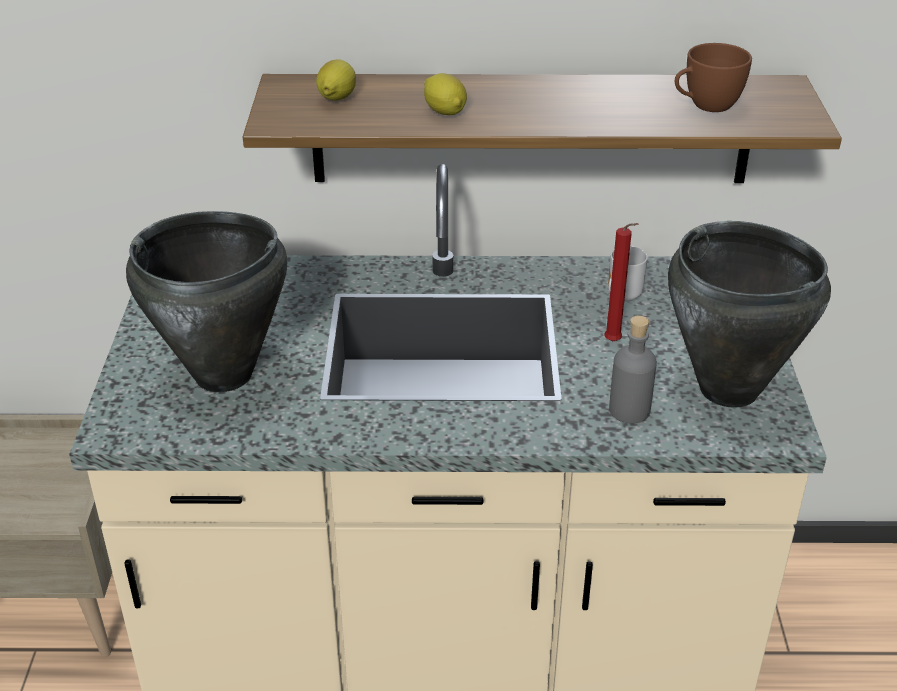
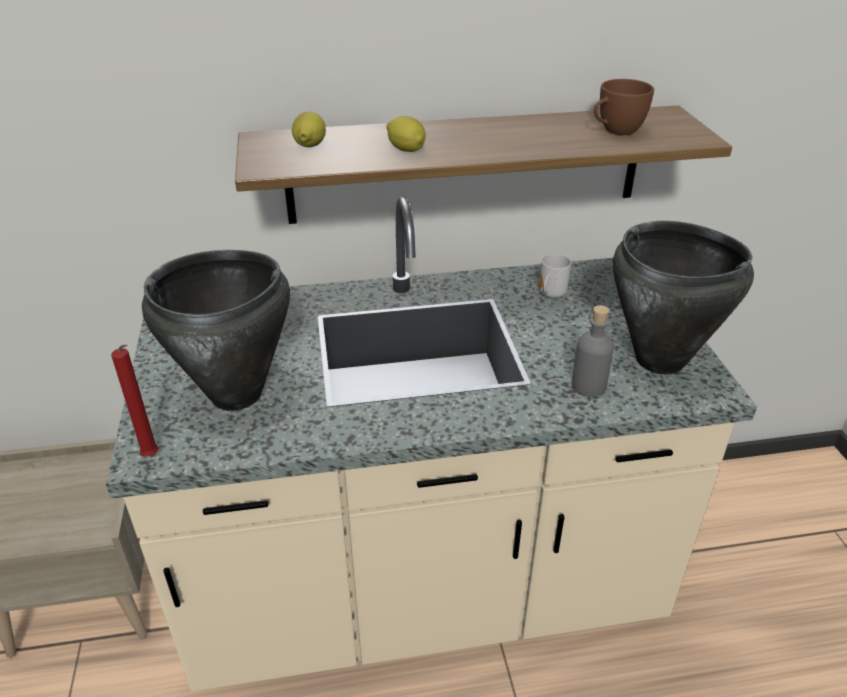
camera: 10 degrees left, 0 degrees up
(614, 343) = (557, 332): red candle -> red candle (152, 457)

